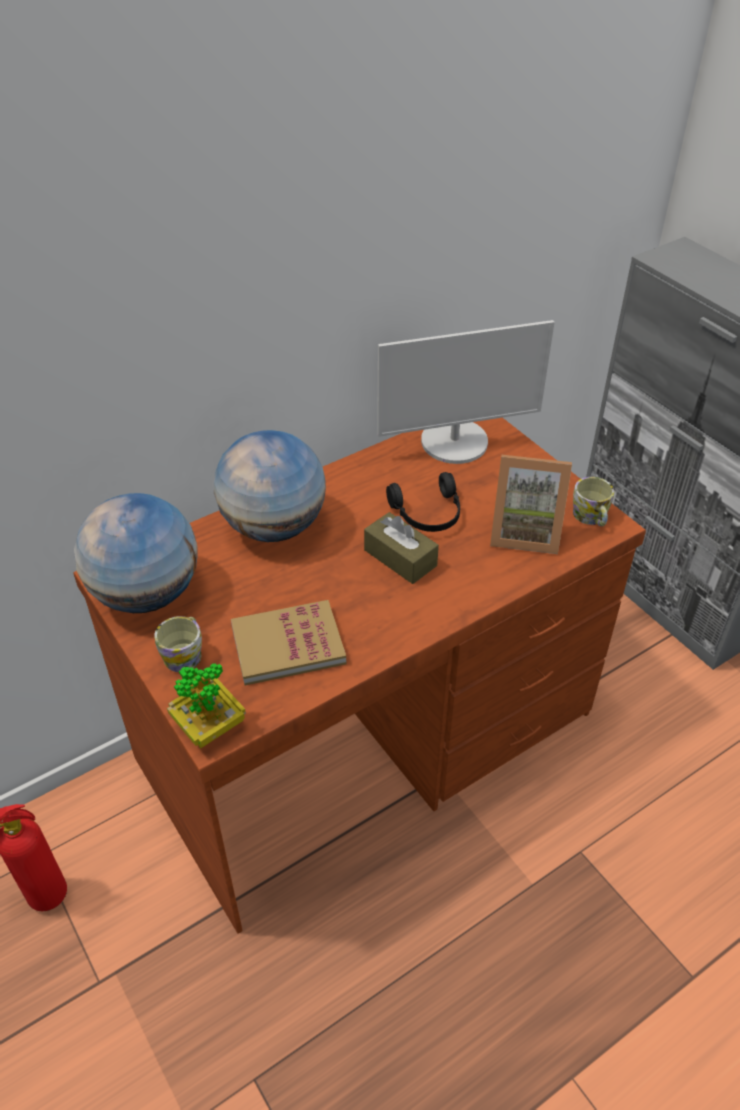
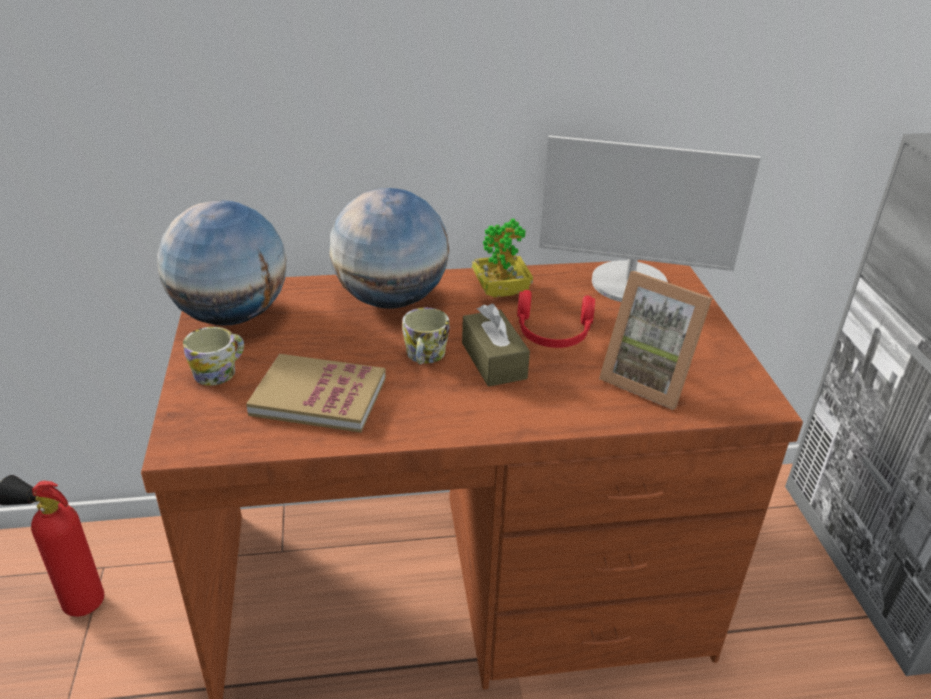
camera: 25 degrees right, 10 degrees down
(209, 725) = (185, 437): potted plant -> potted plant (500, 290)
(428, 514) = (553, 333): black headphones -> red headphones
(591, 518) = (740, 390): mug -> mug (424, 356)

